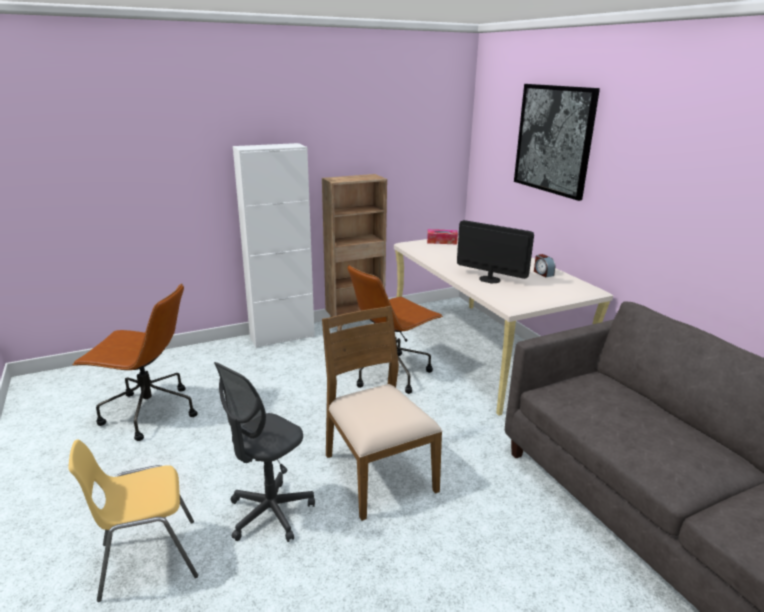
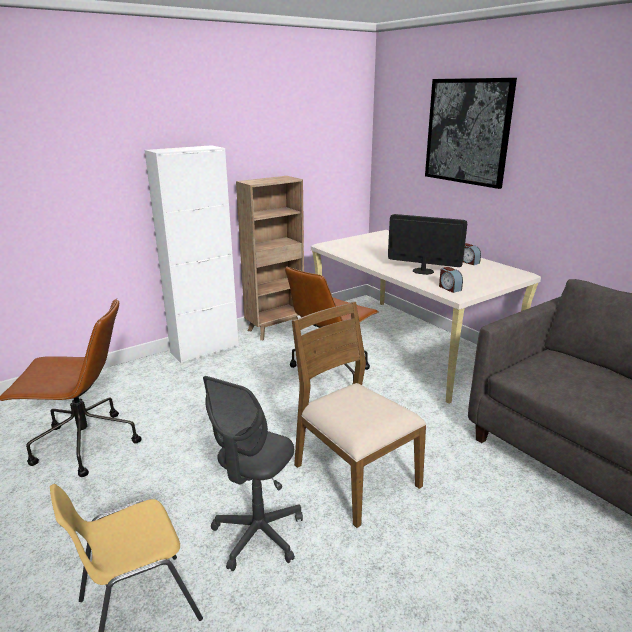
camera: 10 degrees left, 0 degrees up
(442, 241) = (357, 240): tissue box -> none
(506, 299) = (449, 288): none -> alarm clock

